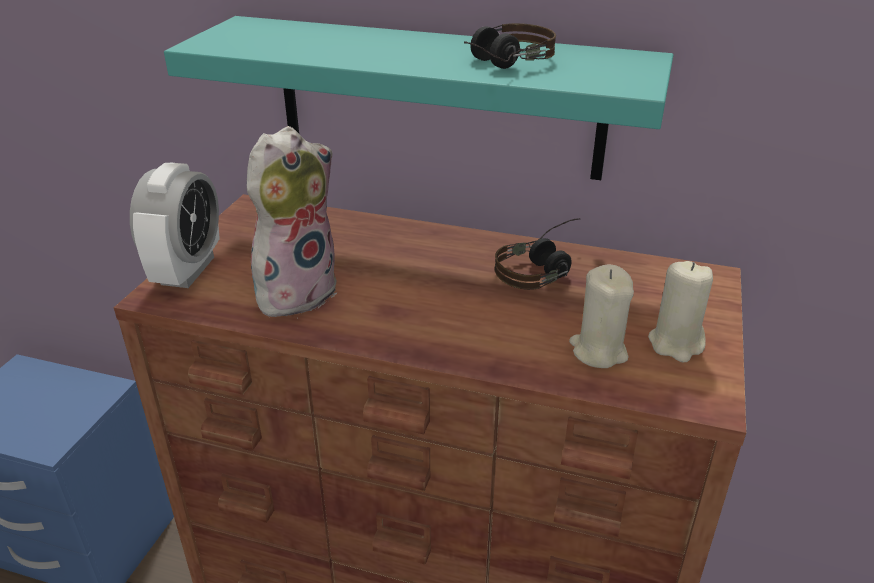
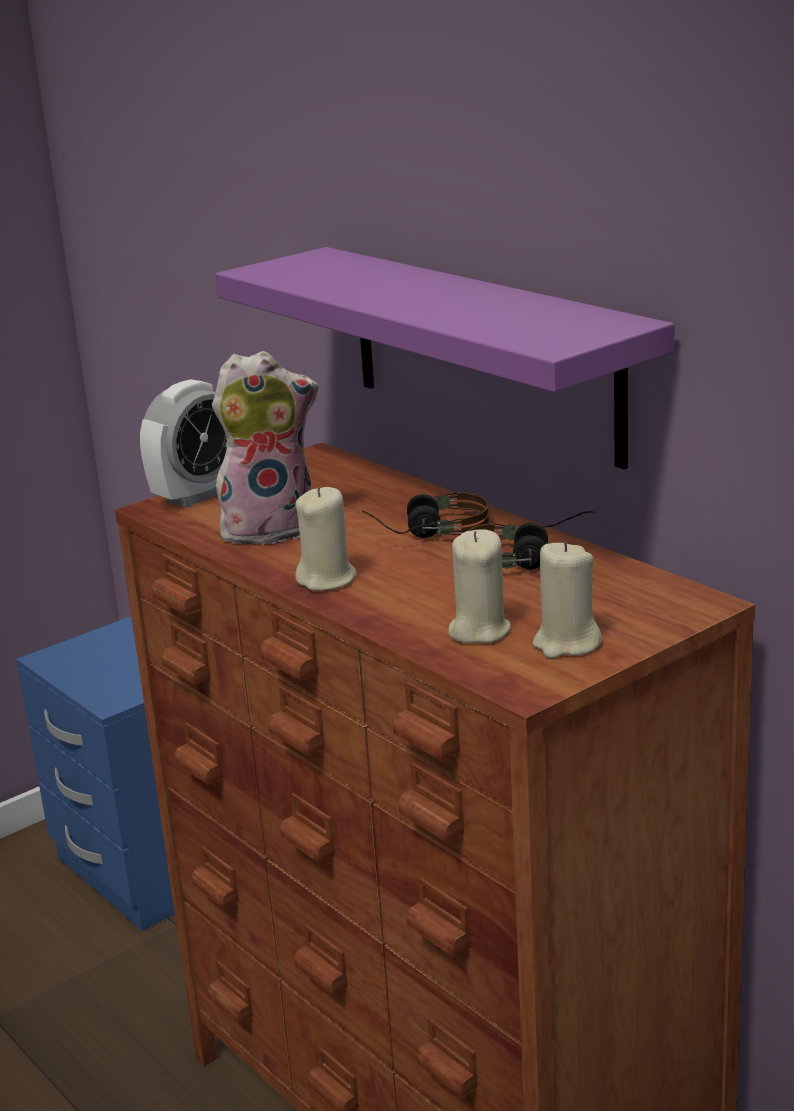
camera: 35 degrees right, 10 degrees down
(411, 333) = (327, 579): none -> beige candle
(438, 98) = (483, 352): turquoise shelf -> purple shelf
(499, 64) = (470, 314): headphones -> headphones (427, 532)

